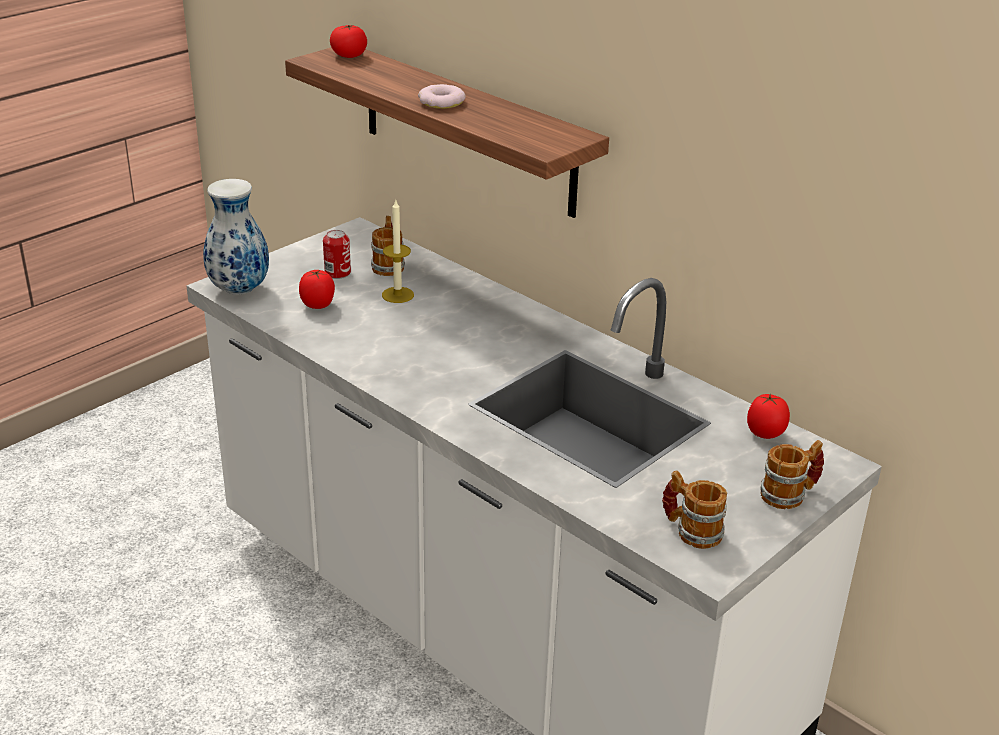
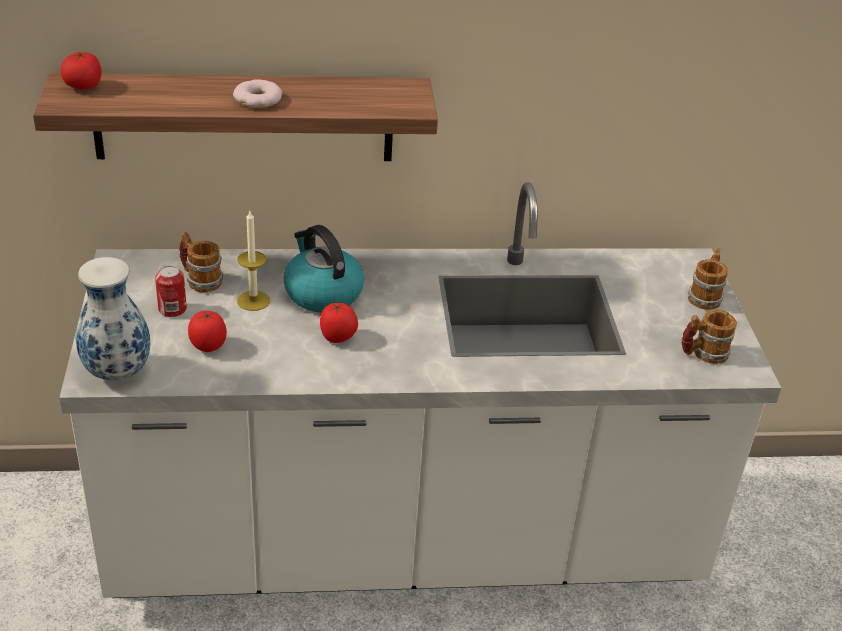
camera: 50 degrees left, 5 degrees up
(453, 315) = (322, 293): none -> kettle
(765, 434) = (634, 264): tomato -> tomato (338, 338)

